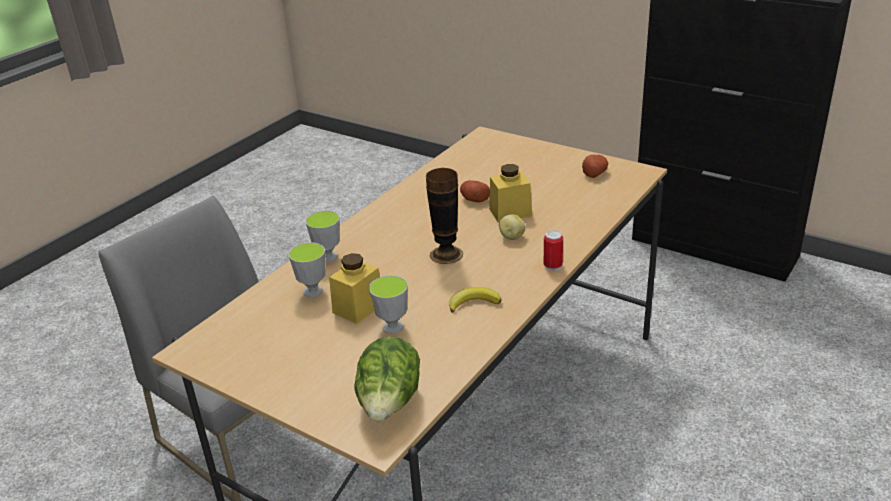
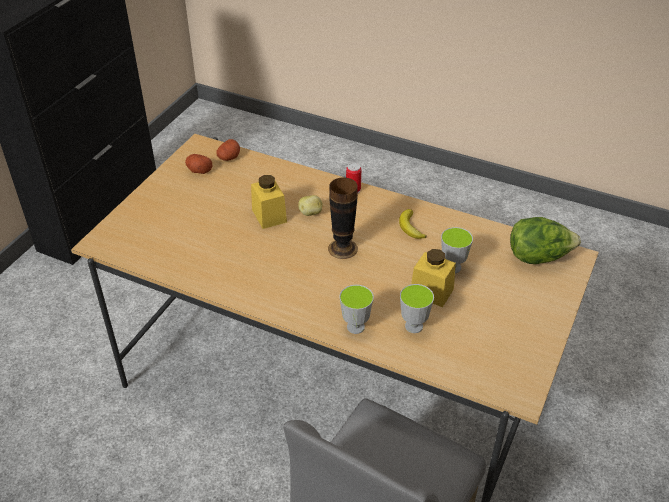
camera: 100 degrees left, 10 degrees up
(474, 199) = (243, 239): potato -> potato (229, 157)

